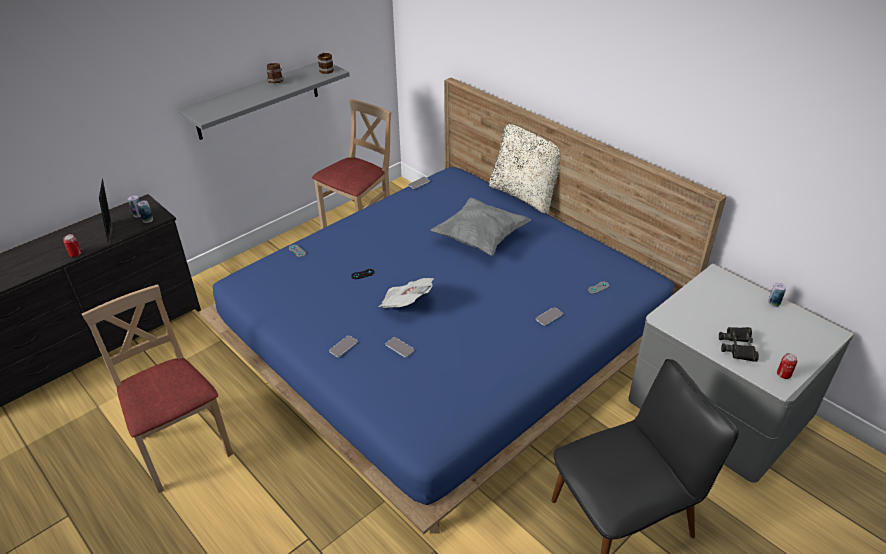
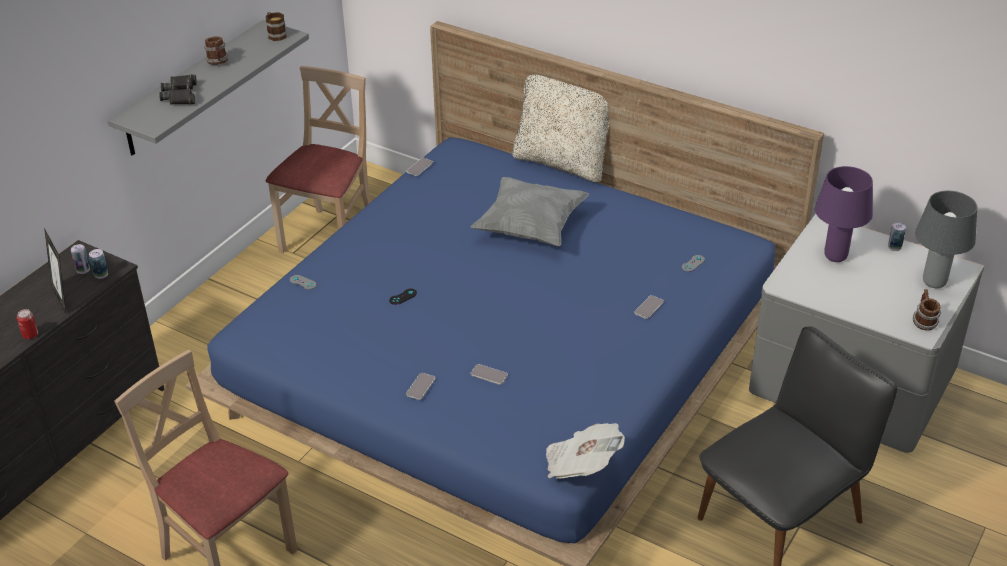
camera: 15 degrees left, 0 degrees up
(406, 304) = (474, 323): newspaper -> newspaper (581, 465)
(718, 302) = (836, 256): none -> purple table lamp
(738, 346) = (869, 301): black binoculars -> black binoculars (180, 95)
(783, 374) = (923, 322): can -> mug
(801, 340) = (933, 282): none -> grey table lamp

